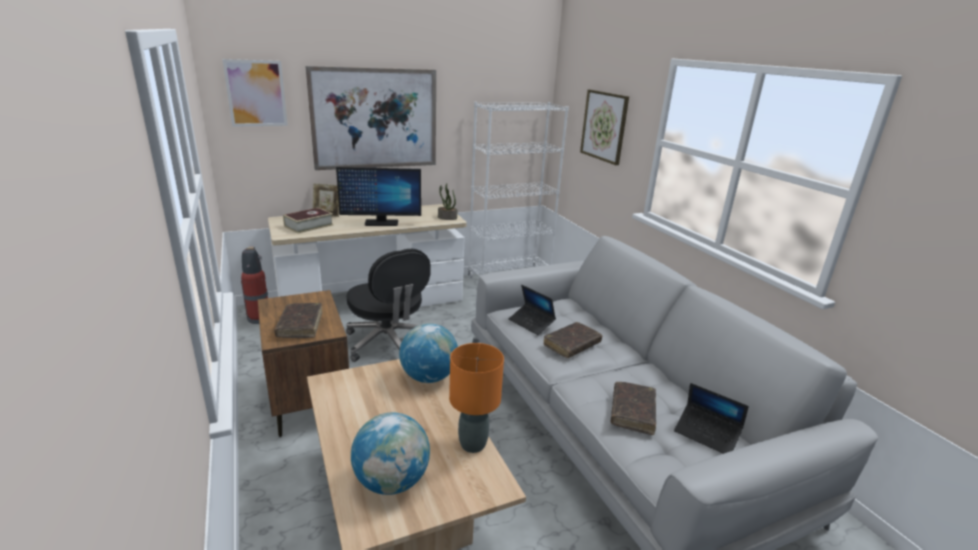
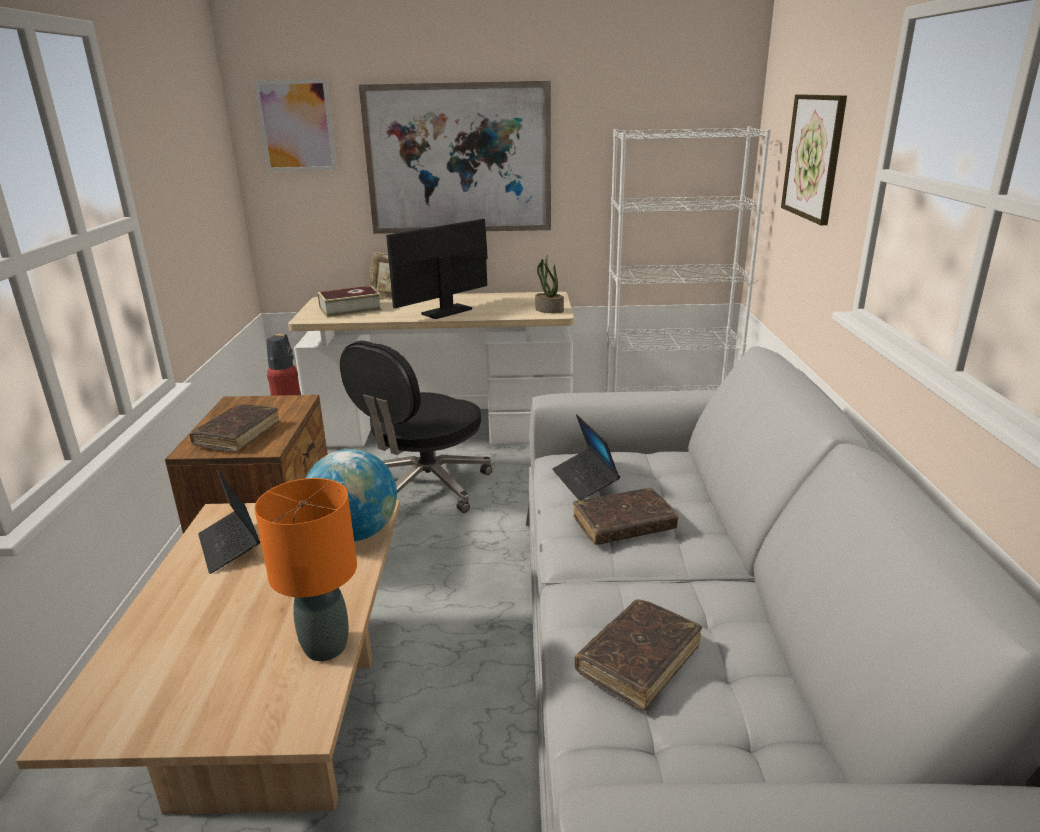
camera: 25 degrees right, 0 degrees up
(381, 223) = (447, 311): monitor -> monitor turned 120 degrees clockwise
(388, 343) = (425, 487): black office chair -> black office chair turned 45 degrees clockwise
(391, 481) = (169, 672): globe -> none
(706, 434) = (758, 738): laptop -> laptop (230, 546)

